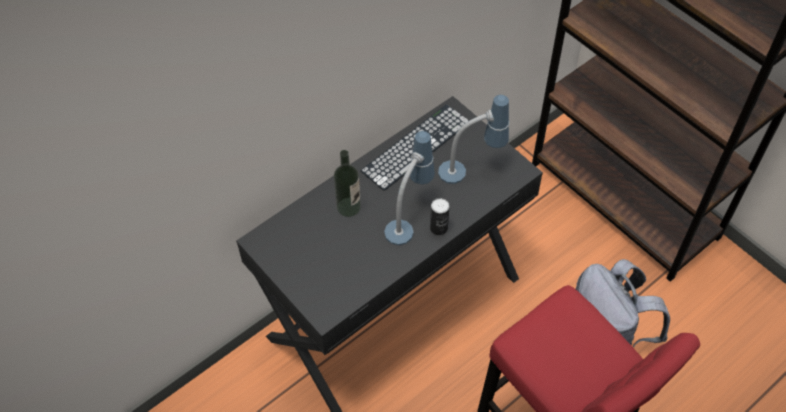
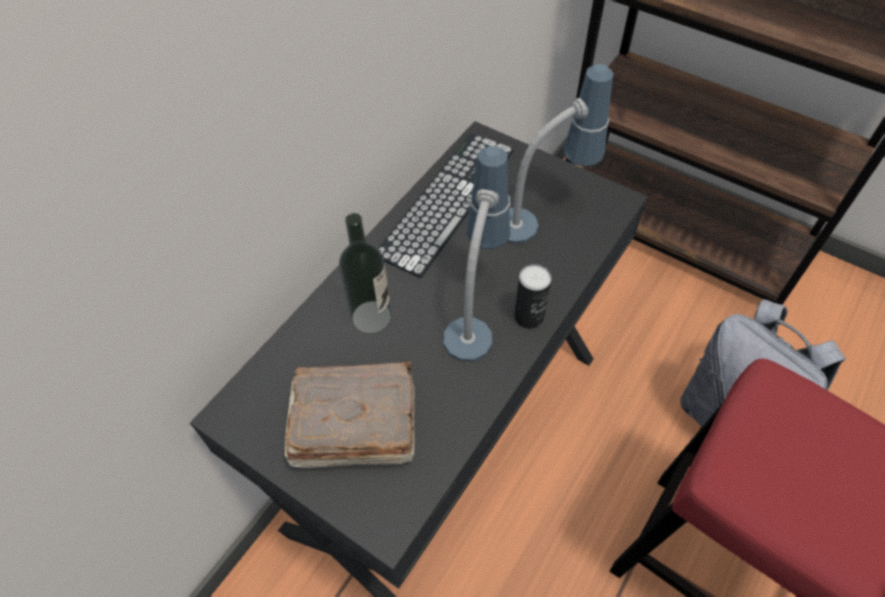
camera: 15 degrees left, 0 degrees up
(321, 262) = (353, 425): none -> brown book

